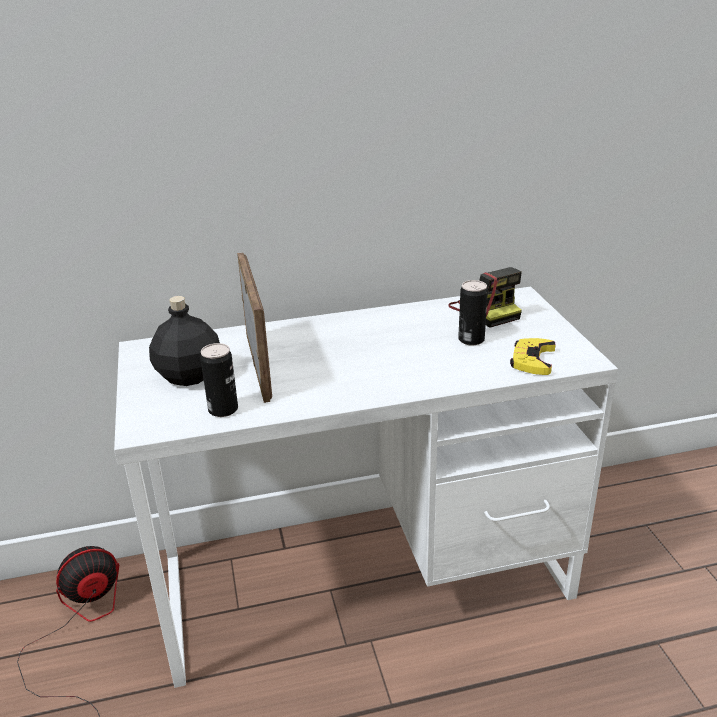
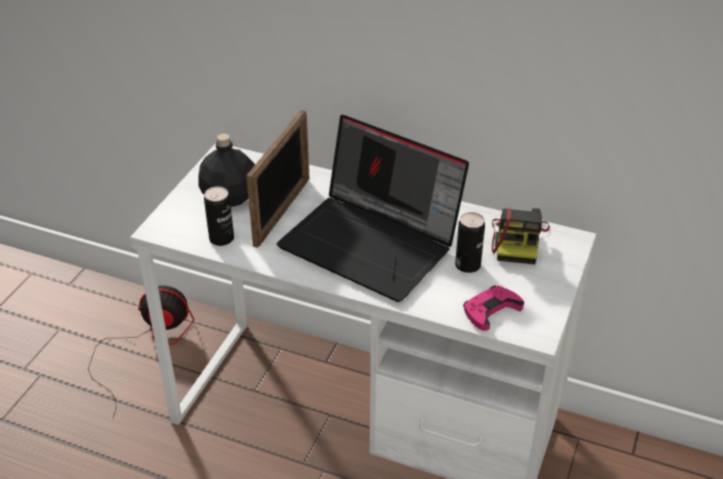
camera: 35 degrees right, 10 degrees up
(373, 356) = (373, 243): none -> laptop
(532, 360) = (491, 310): yellow game controller -> pink game controller

